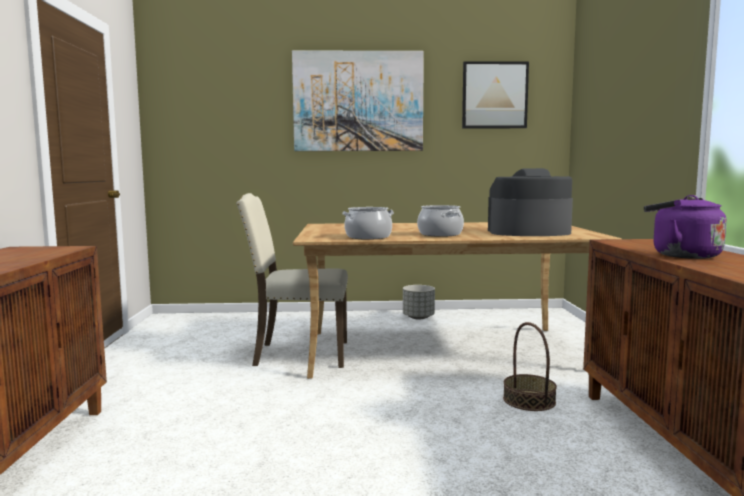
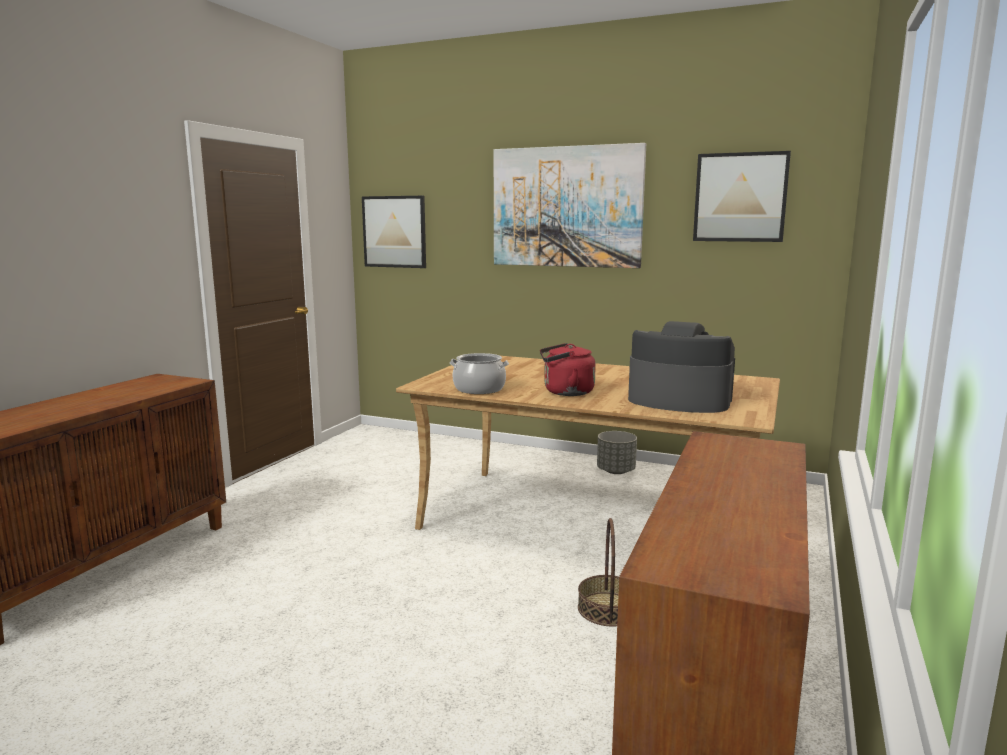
camera: 25 degrees right, 5 degrees up
(189, 123) = (394, 232): none -> picture
(299, 354) = (438, 498): beige chair -> none
(439, 234) = (565, 392): cooking pot -> red kettle
(681, 255) = (712, 485): purple kettle -> none

